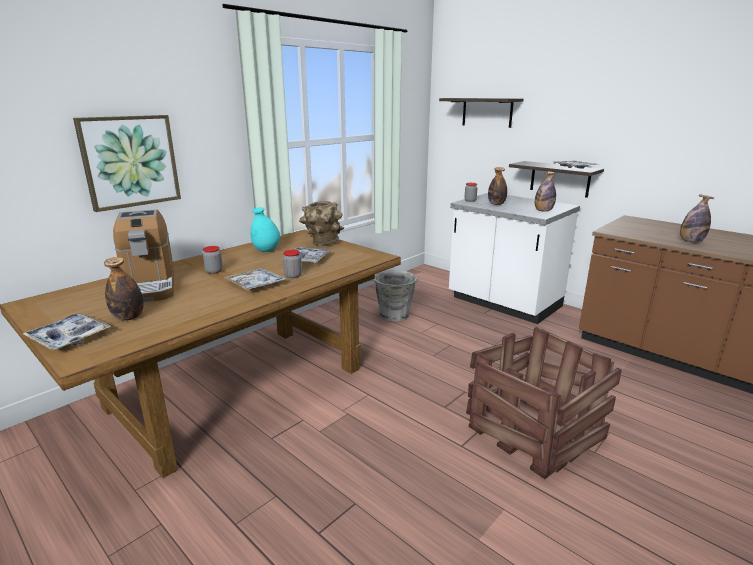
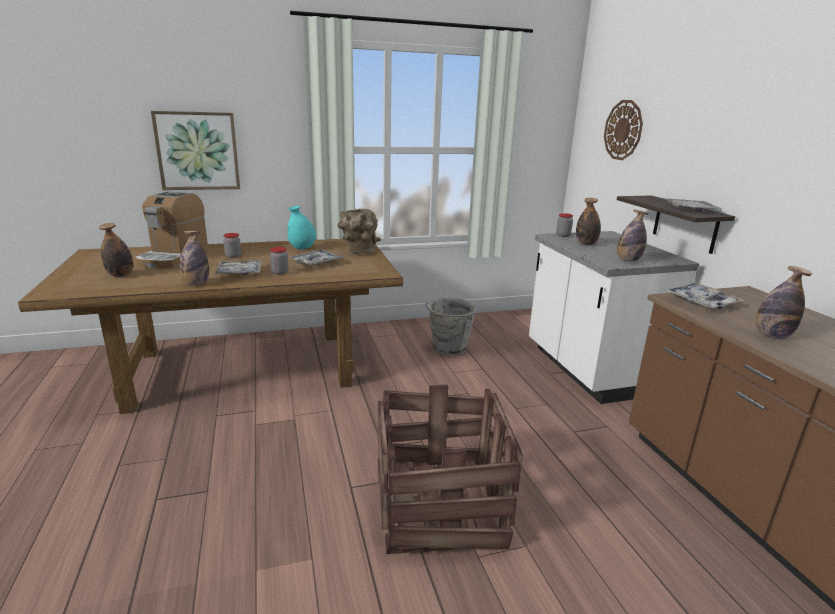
camera: 30 degrees right, 0 degrees up
(69, 337) = (68, 279): tray -> tray (701, 302)
(235, 305) = (196, 284): none -> bottle
(487, 112) = (623, 130): shelf -> wall clock

